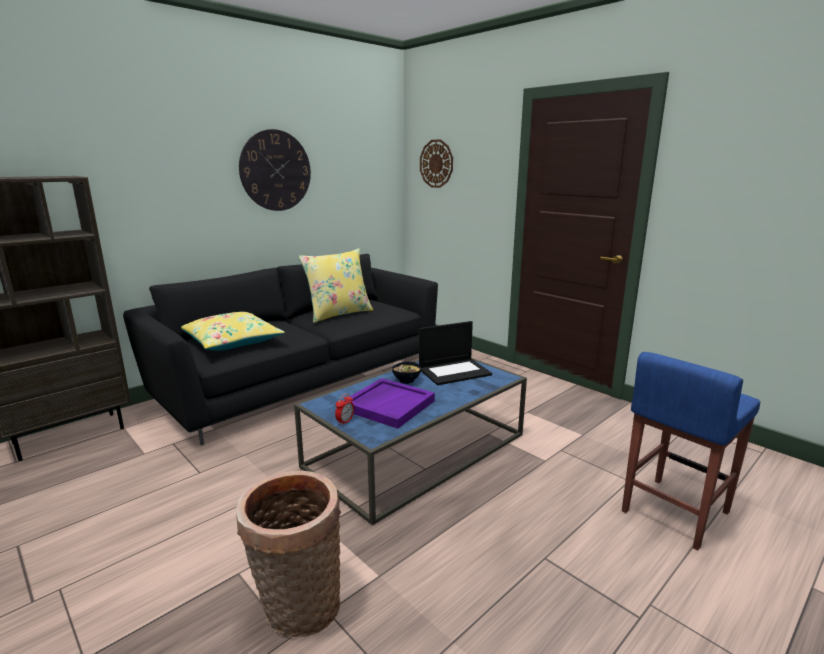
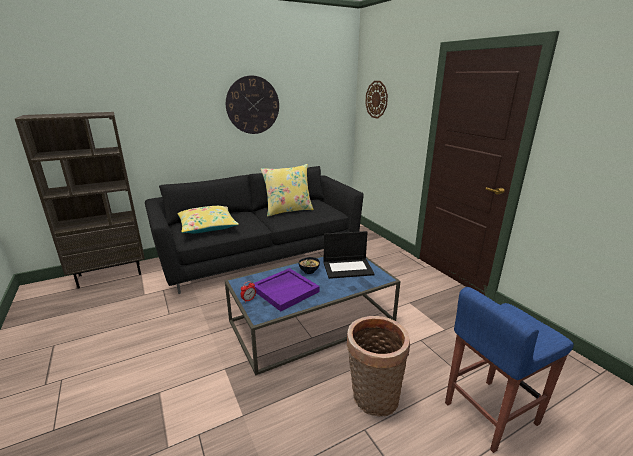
camera: 15 degrees right, 5 degrees up
(298, 609) = (182, 427): basket -> basket (372, 398)

